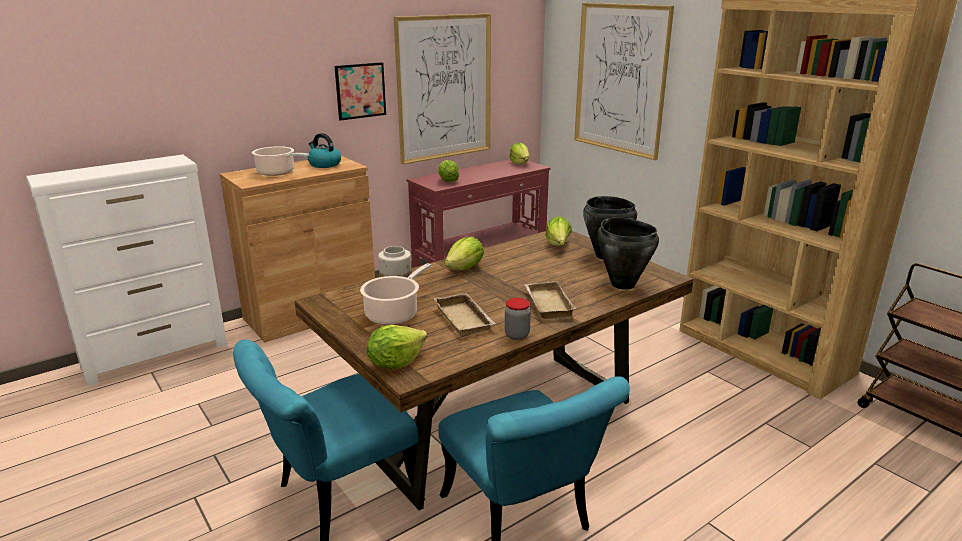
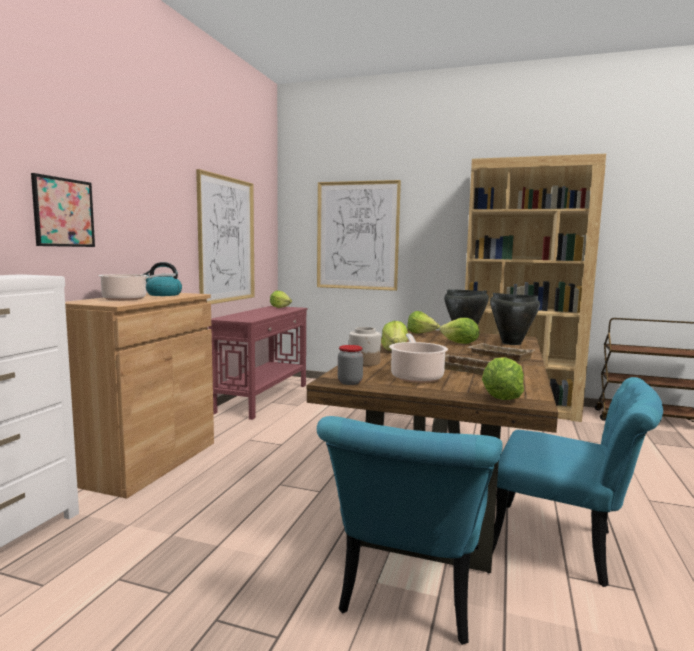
camera: 35 degrees left, 15 degrees down
(360, 91) = (173, 231): picture -> picture (64, 212)
(448, 181) = (247, 317): lettuce -> lettuce (460, 343)
(517, 335) = (528, 371): jar -> jar (350, 382)

